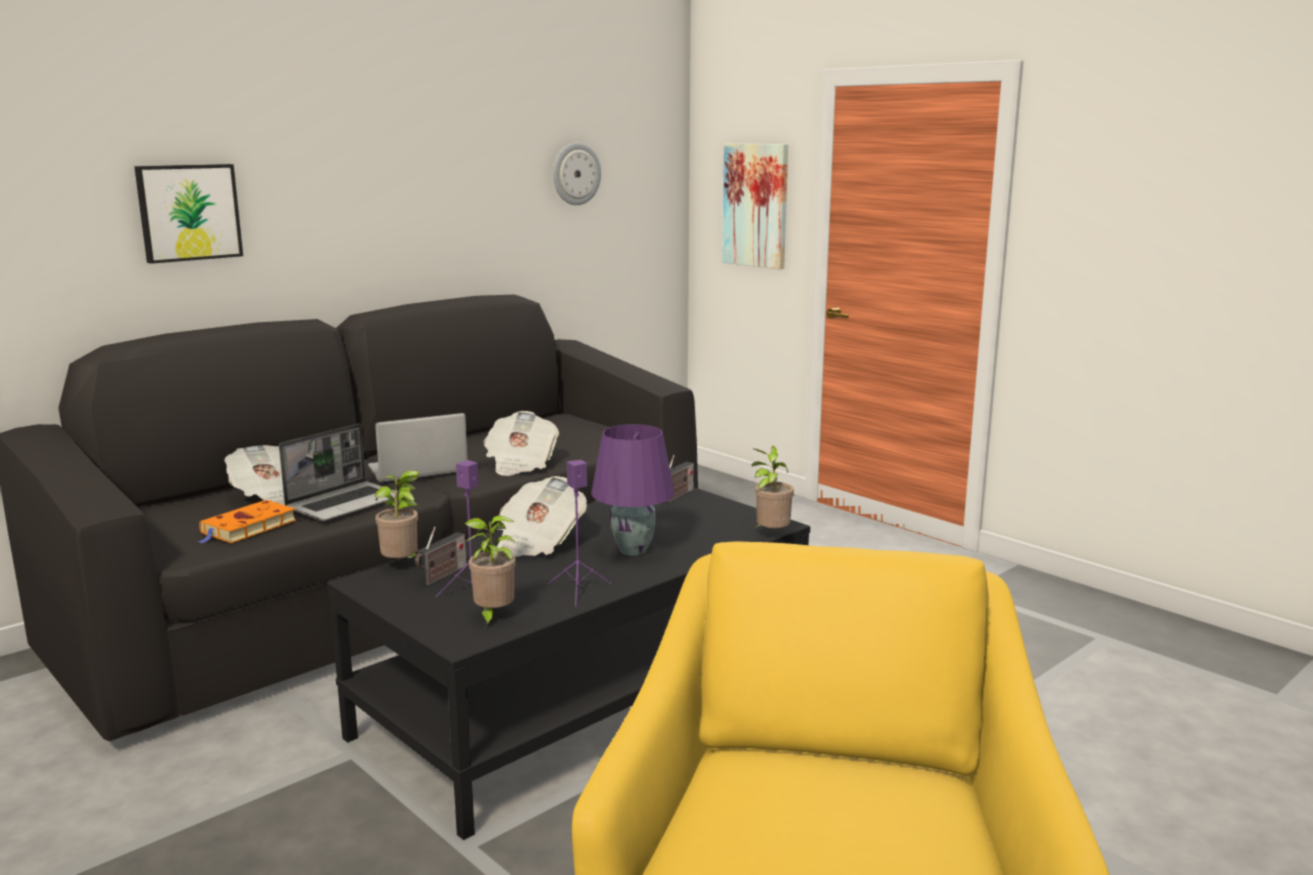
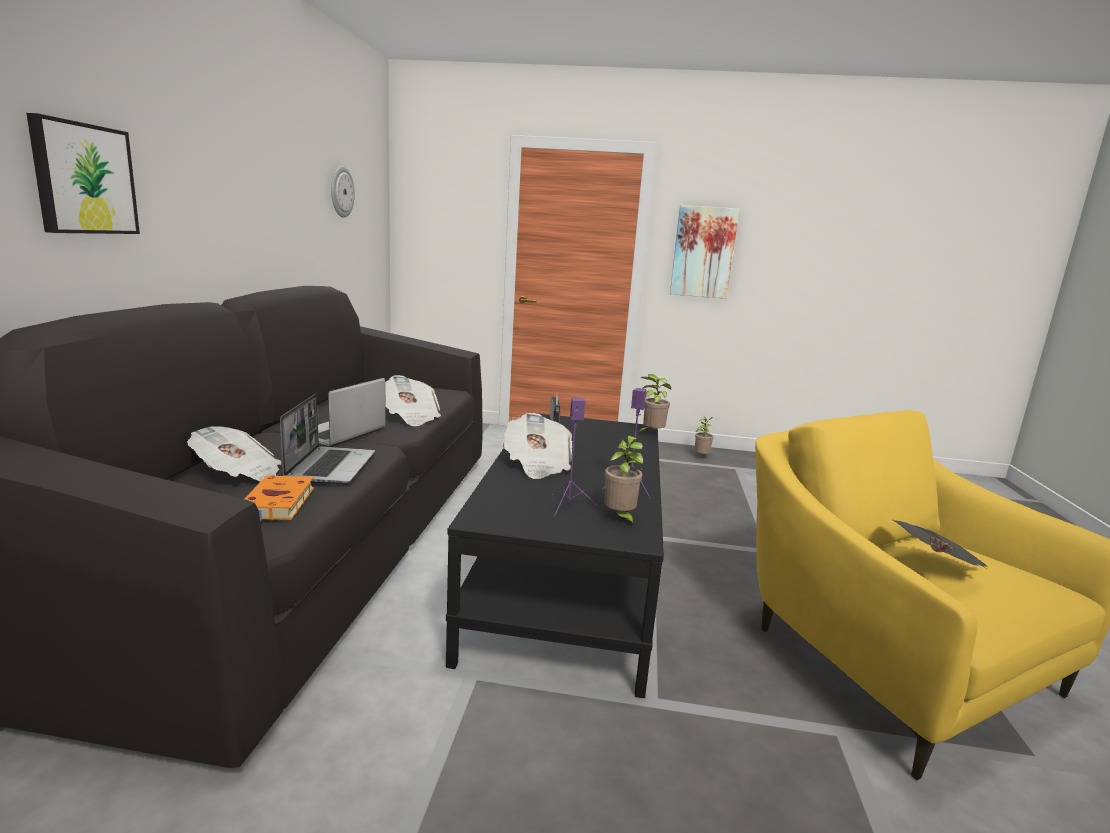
camera: 40 degrees left, 0 degrees up
(402, 565) = (480, 501): potted plant -> potted plant (701, 457)
(442, 576) = (525, 501): radio -> none
(634, 550) = (604, 457): purple table lamp -> none
(756, 205) = (454, 227): picture -> picture (703, 252)
(798, 796) = (935, 567): none -> newspaper

